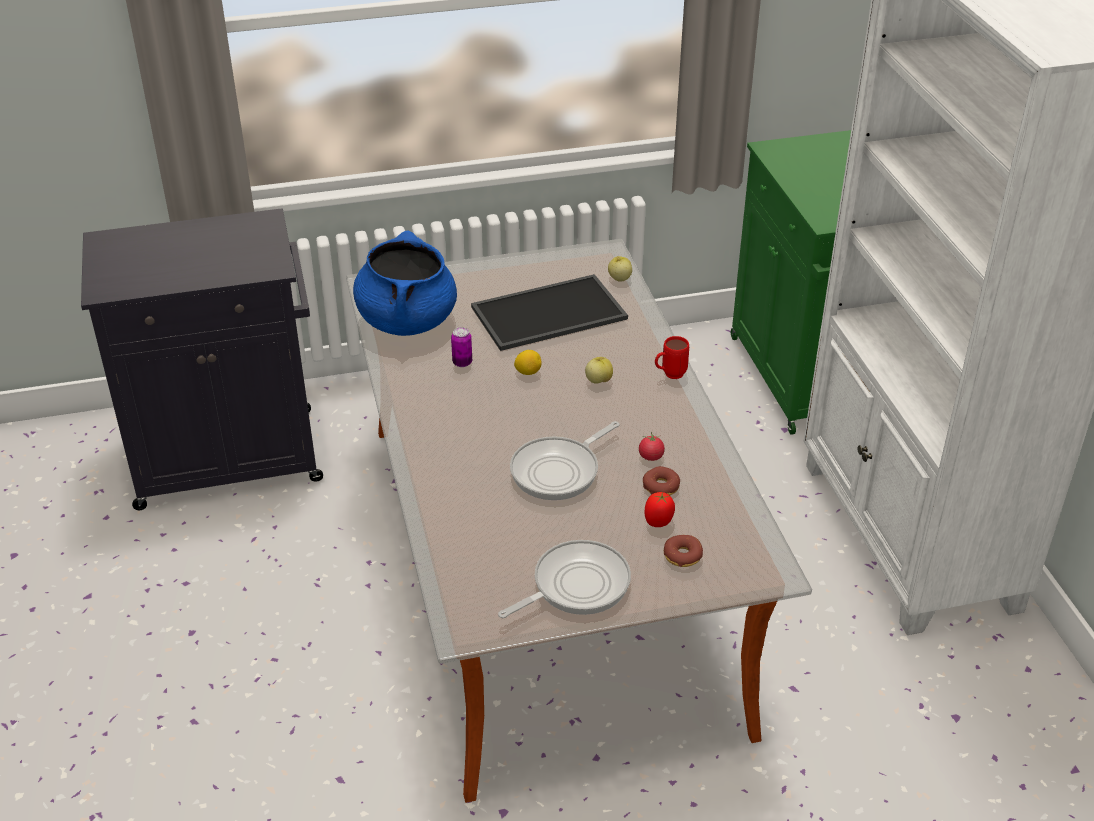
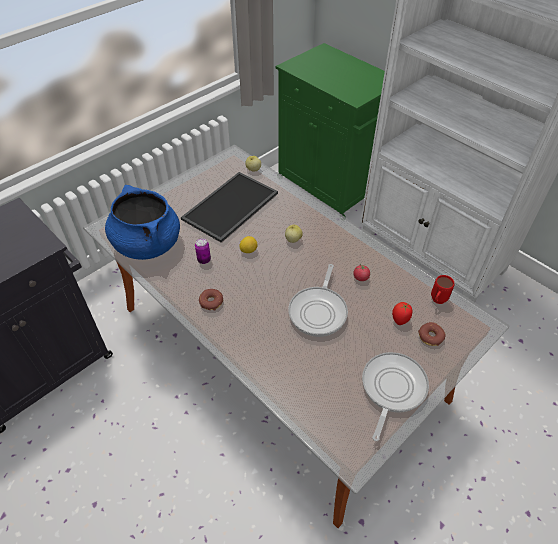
camera: 30 degrees left, 10 degrees up
(661, 486) = (382, 295): donut -> donut (211, 302)
(669, 375) = (328, 220): red mug -> red mug (437, 301)

